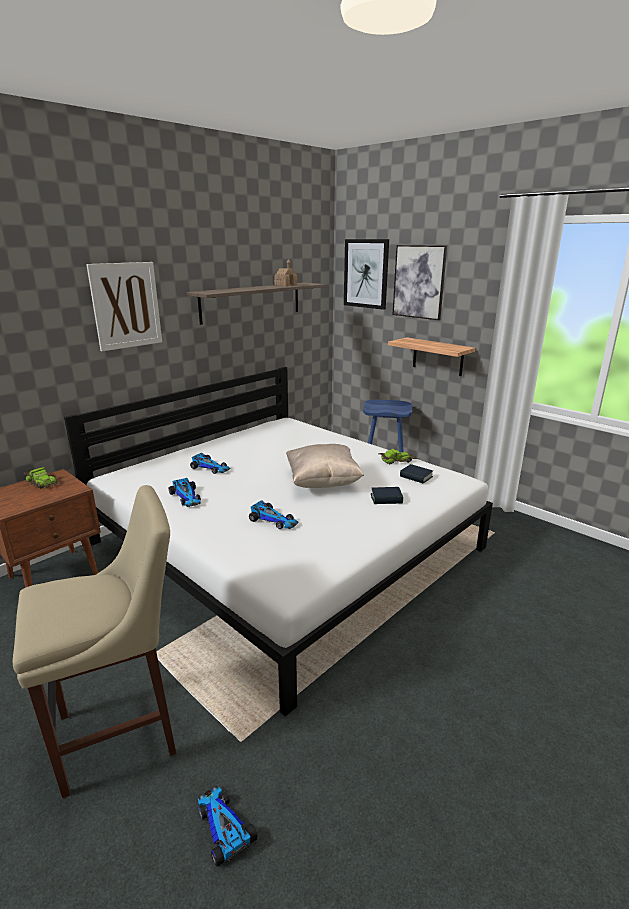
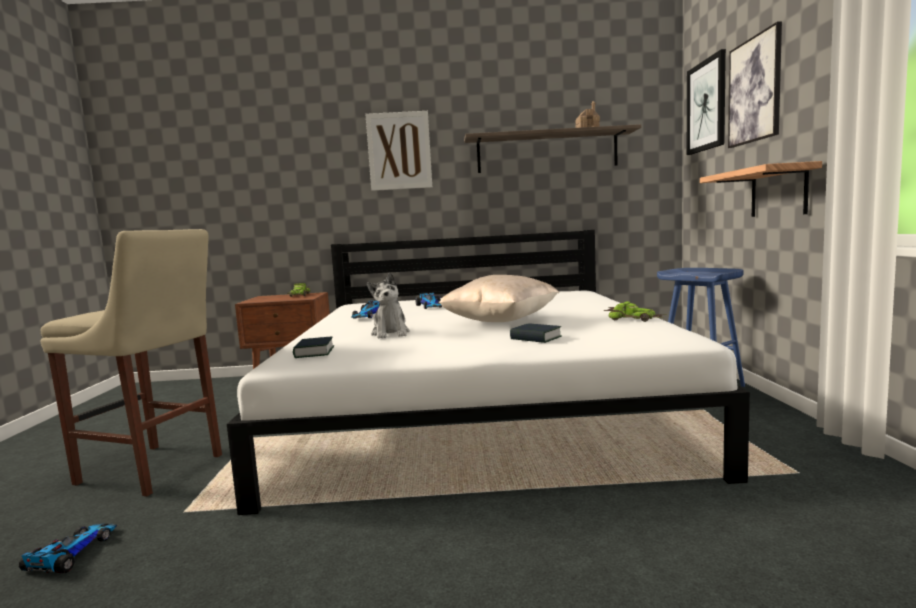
camera: 45 degrees right, 15 degrees down
(273, 520) = (390, 333): toy car -> plush toy
(416, 477) = (622, 330): book -> book (314, 352)

